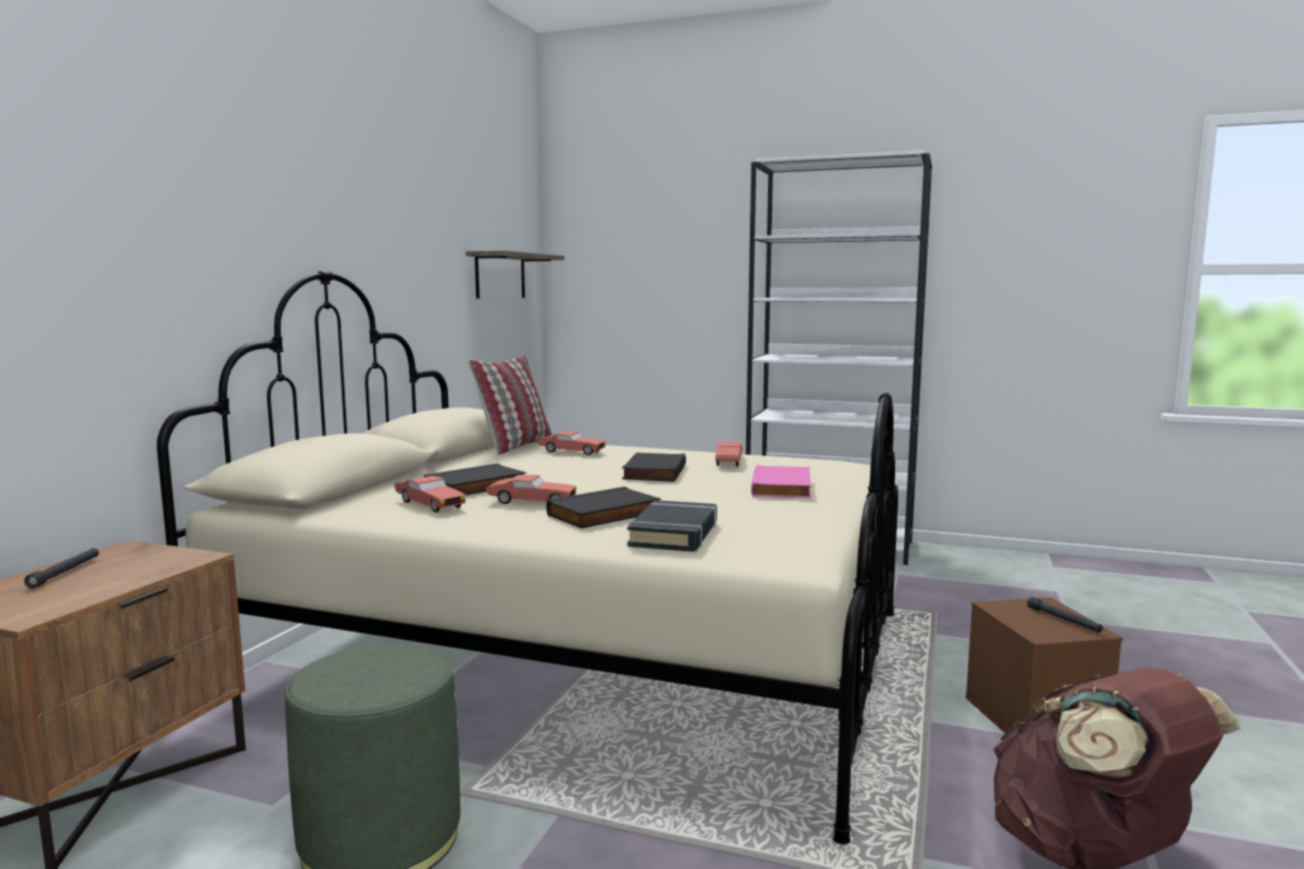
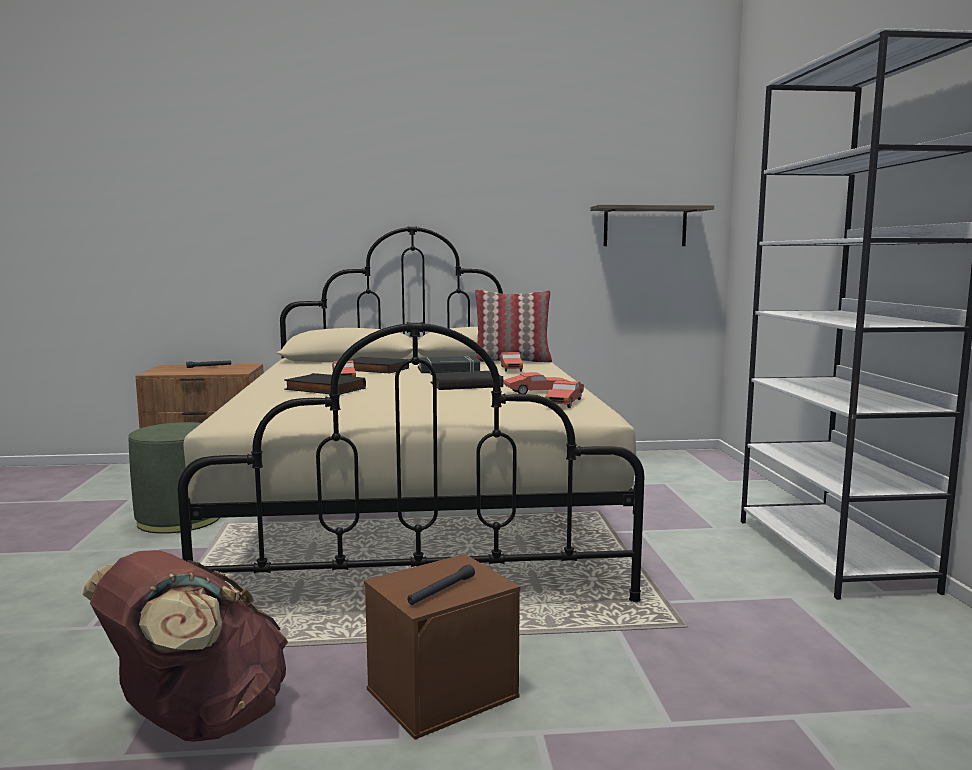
camera: 65 degrees right, 0 degrees up
(429, 505) = (321, 370): red toy car -> red toy car (564, 403)
(674, 534) = (283, 401): black book -> black book (448, 370)
(783, 488) = (453, 407): pink book -> none

